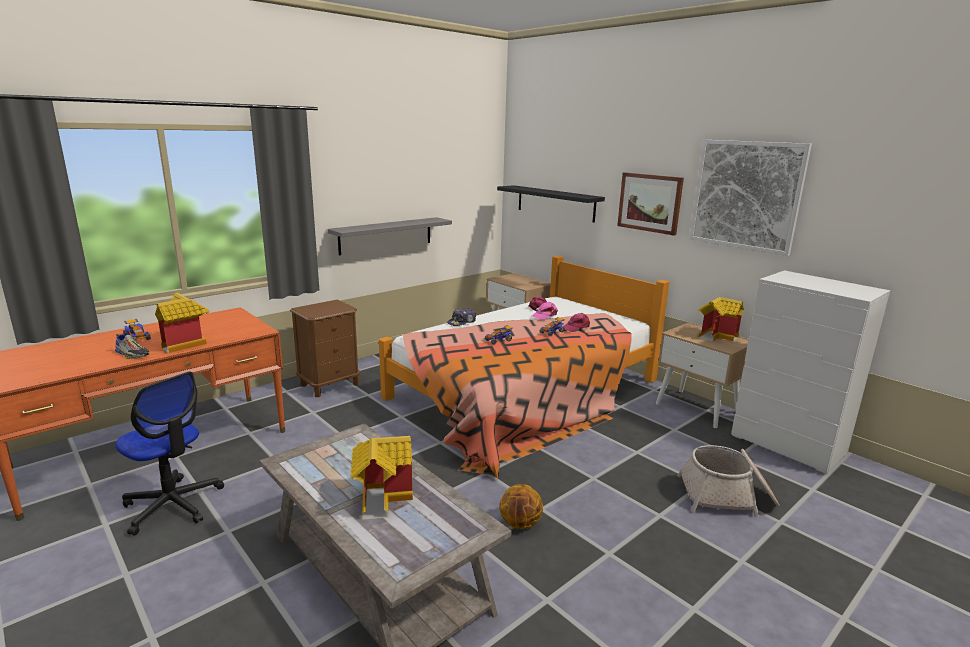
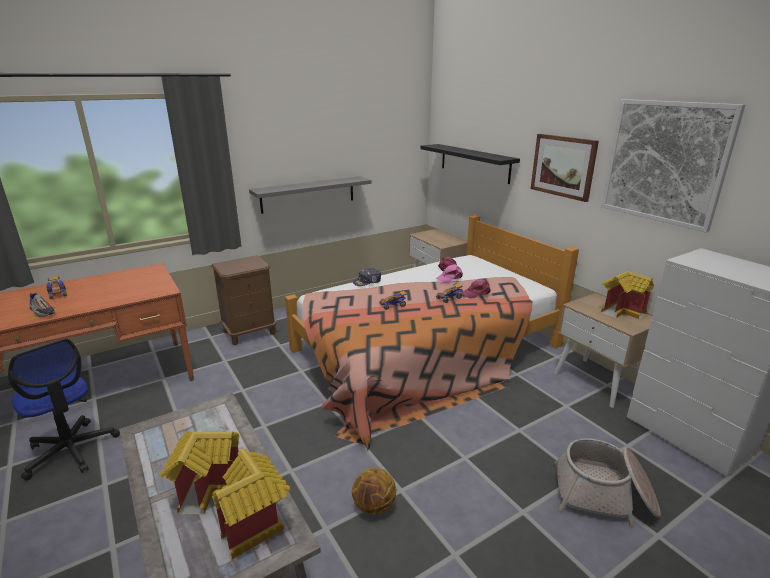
camera: 10 degrees right, 5 degrees up
(186, 344) = (93, 302): toy house -> toy house (255, 527)

